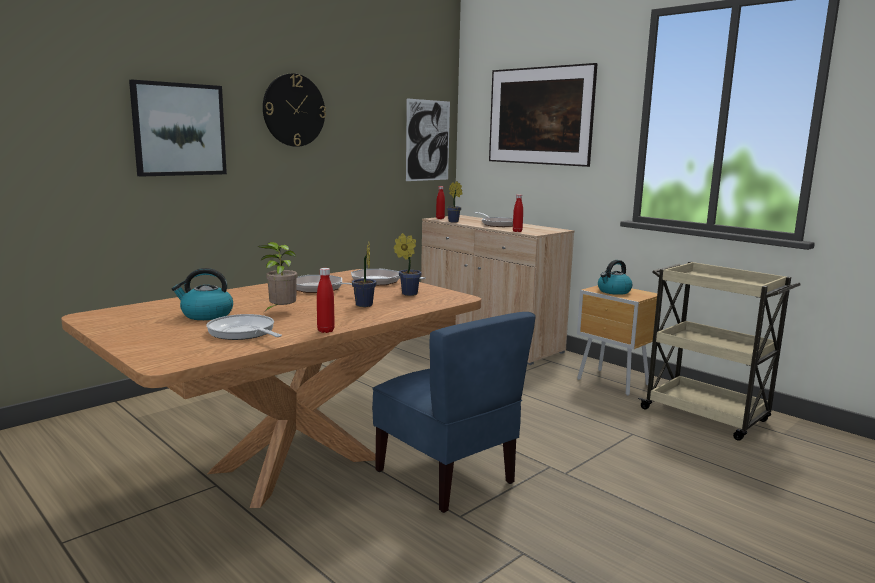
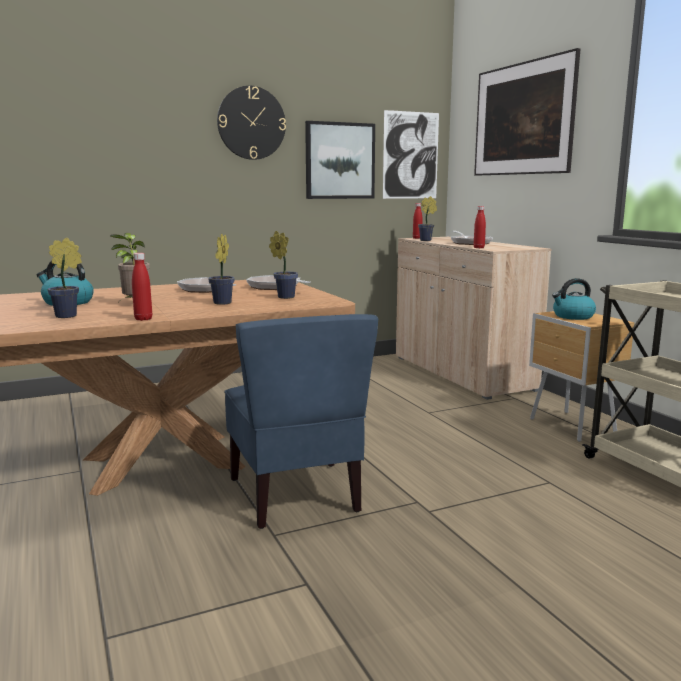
camera: 20 degrees right, 0 degrees up
(179, 129) = (130, 141): picture -> picture (339, 161)
(243, 332) = (69, 316): frying pan -> potted plant

